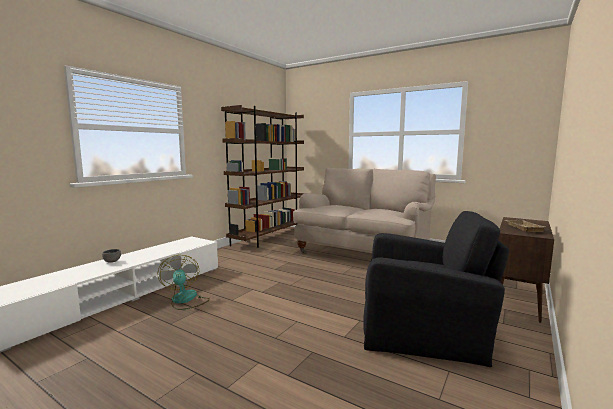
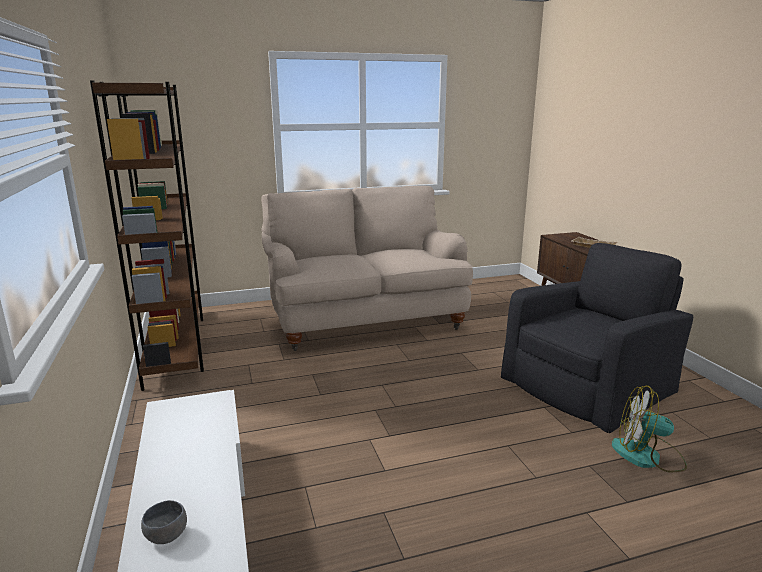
camera: 50 degrees left, 10 degrees up
(185, 300) = (329, 516): fan -> fan (647, 456)

